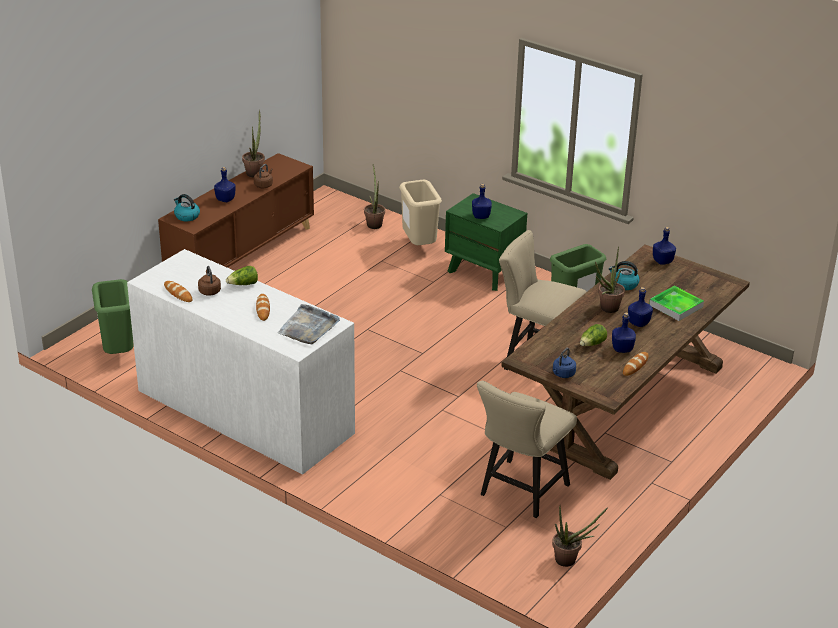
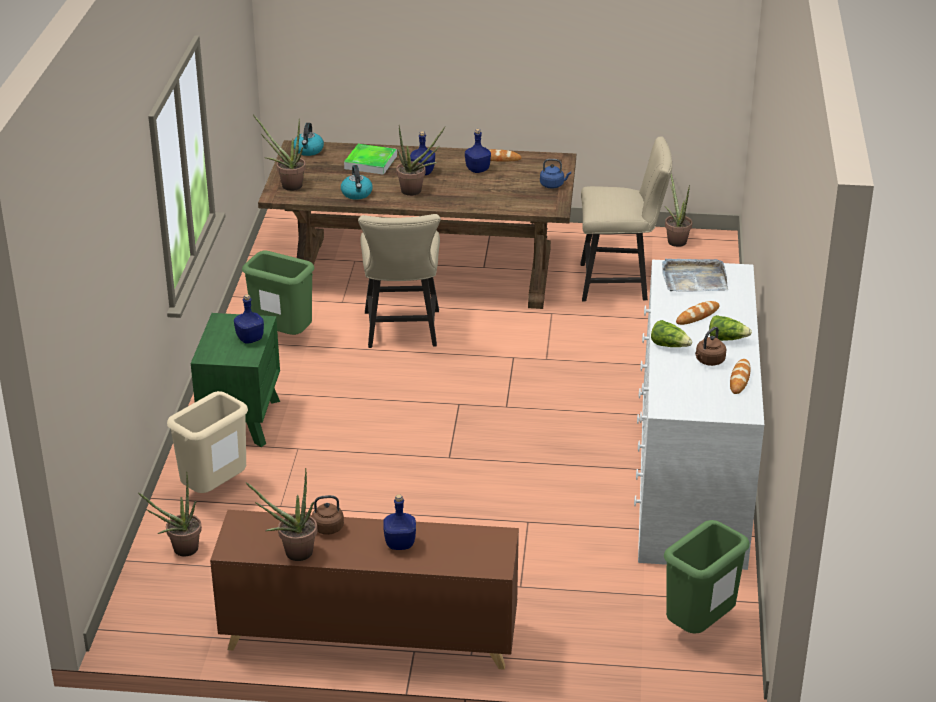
camera: 120 degrees left, 0 degrees up
(186, 216) = (479, 556): kettle -> kettle (308, 150)
(592, 344) = (486, 184): lettuce -> lettuce (726, 339)
(663, 261) = (287, 185): blue bottle -> potted plant

